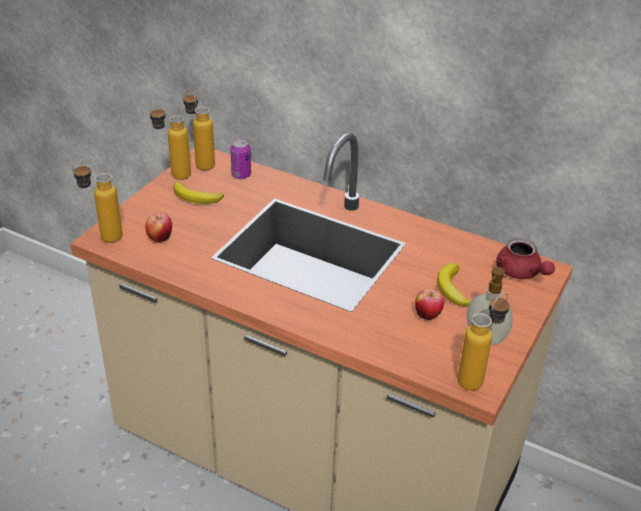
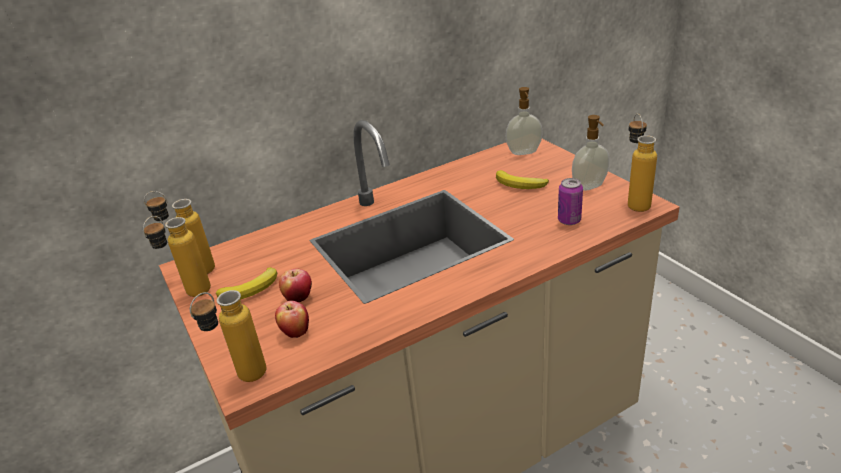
camera: 55 degrees left, 5 degrees down
(241, 175) = (248, 250): can -> can (569, 220)
(427, 315) = (546, 203): apple -> apple (298, 298)
(521, 273) = (524, 153): red teapot -> soap dispenser

